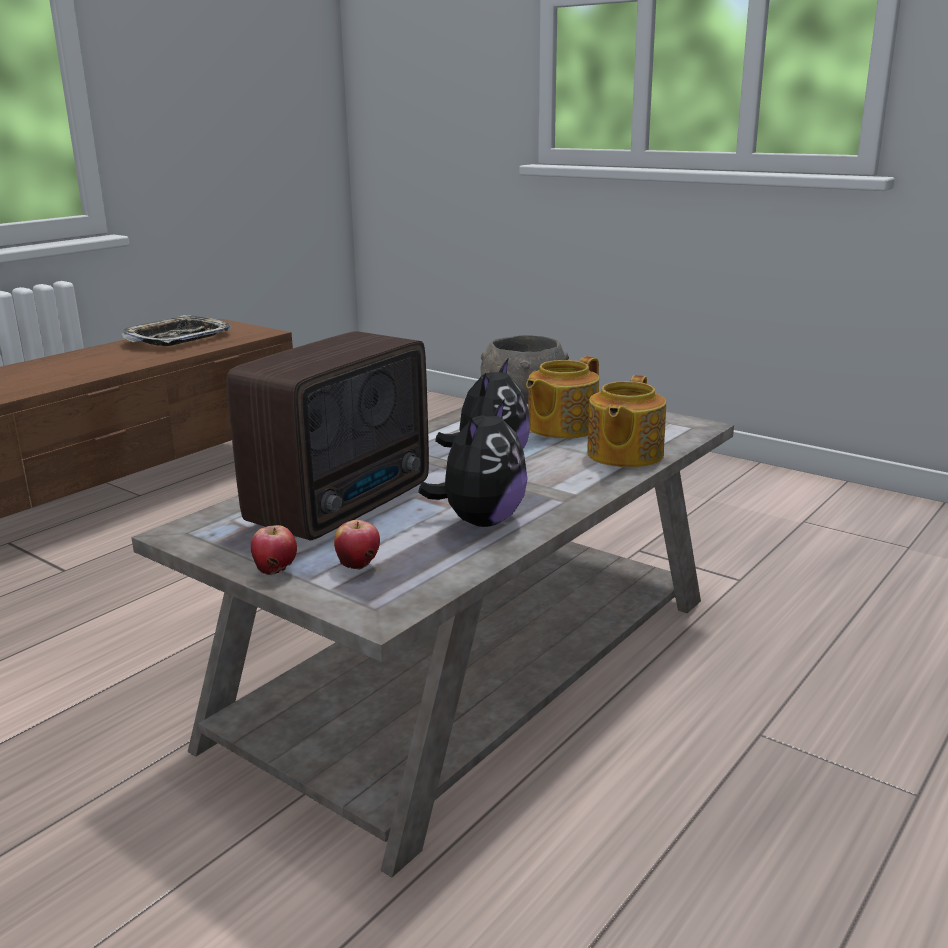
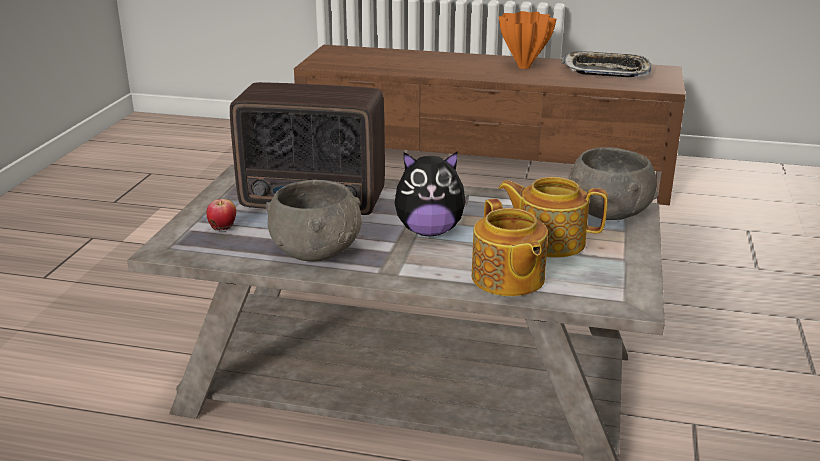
camera: 65 degrees right, 5 degrees up
(93, 359) = (524, 66): none -> orange vase
(276, 572) = (204, 210): apple -> none
(480, 521) = (317, 250): plush toy -> grey bowl
(623, 455) = (507, 279): teapot -> teapot turned 105 degrees counterclockwise

